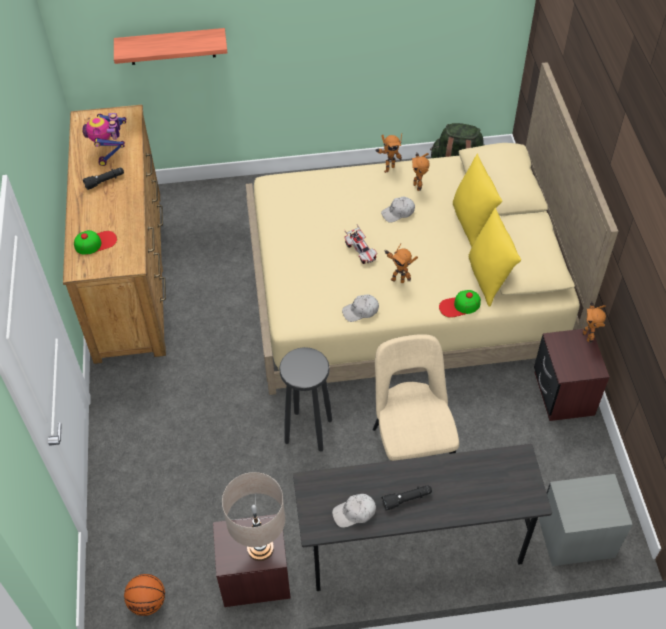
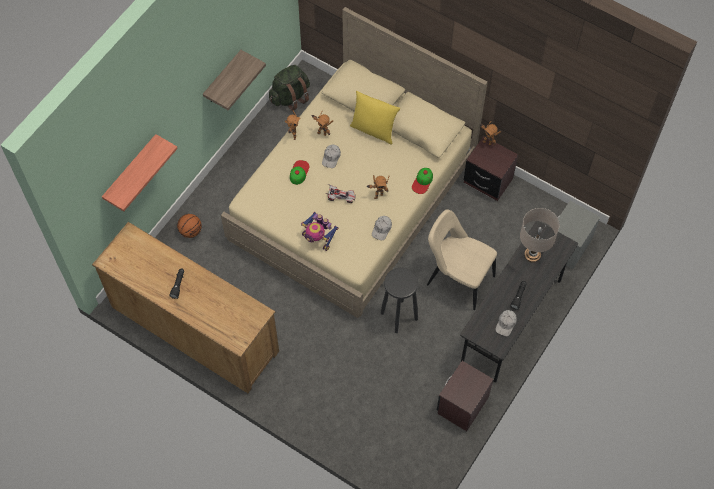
camera: 50 degrees left, 10 degrees up
(95, 242) = (225, 321): cap -> cap (299, 172)
(110, 151) = (154, 265): toy robot -> toy robot (318, 238)
(147, 602) = (432, 466): basketball -> basketball (190, 231)
(260, 548) = (473, 383): beige table lamp -> beige table lamp (532, 255)
(361, 50) = (223, 78): none -> shelf
(488, 278) = (418, 154): yellow pillow -> none

